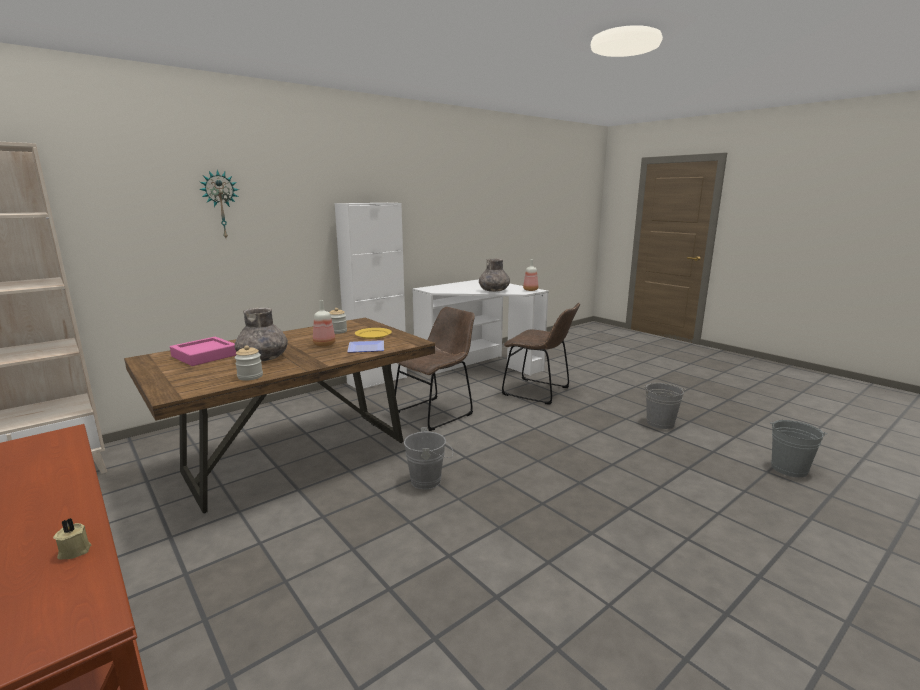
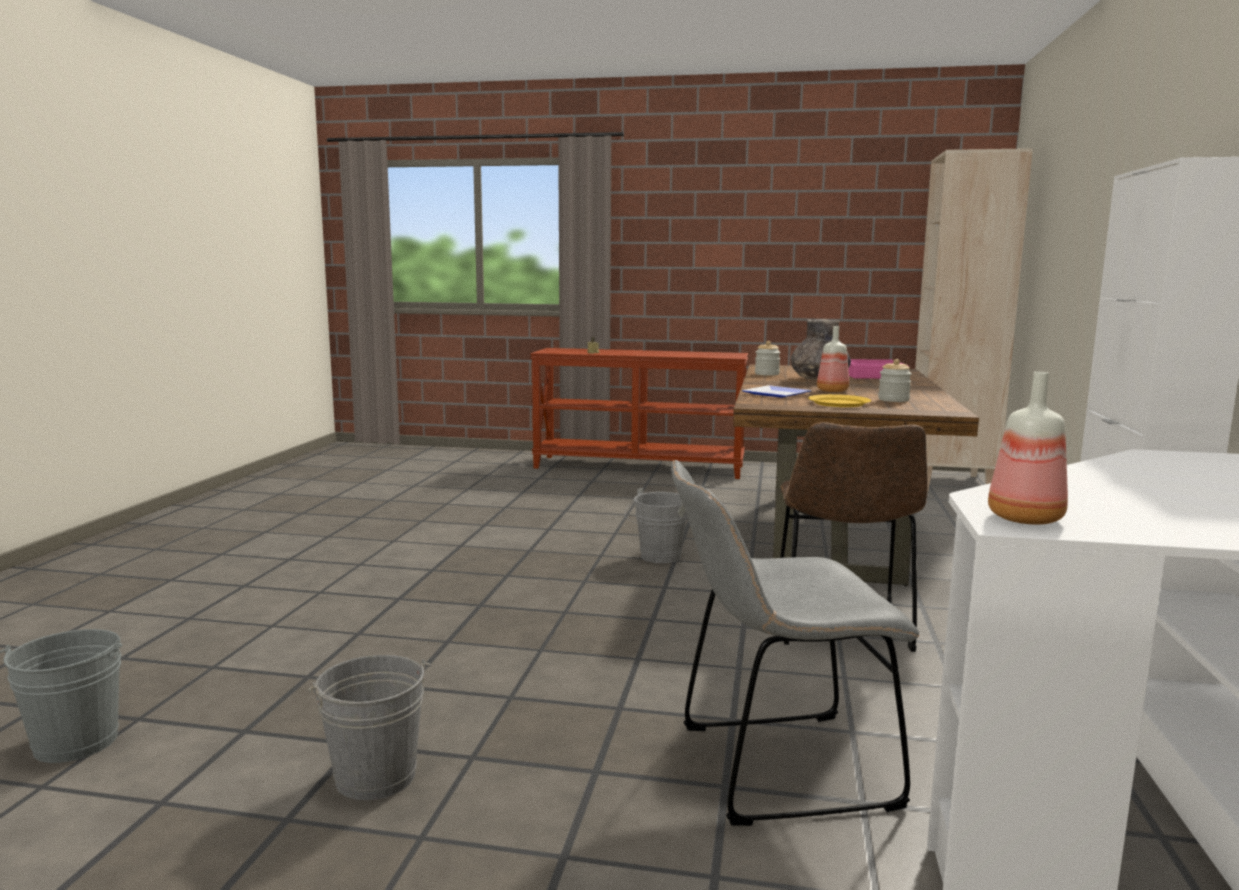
camera: 140 degrees right, 5 degrees down
(220, 205) = (1099, 197): wall clock -> none
(494, 291) = (1077, 487): grey vase -> none
(539, 392) = (774, 767): brown chair -> grey chair

